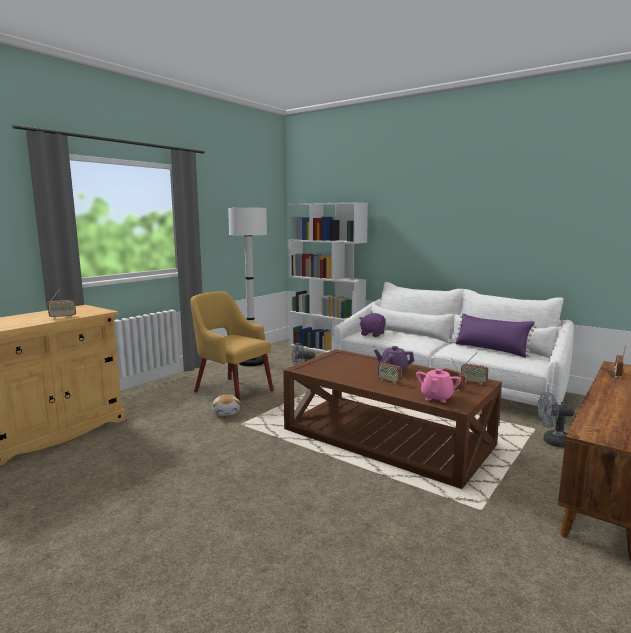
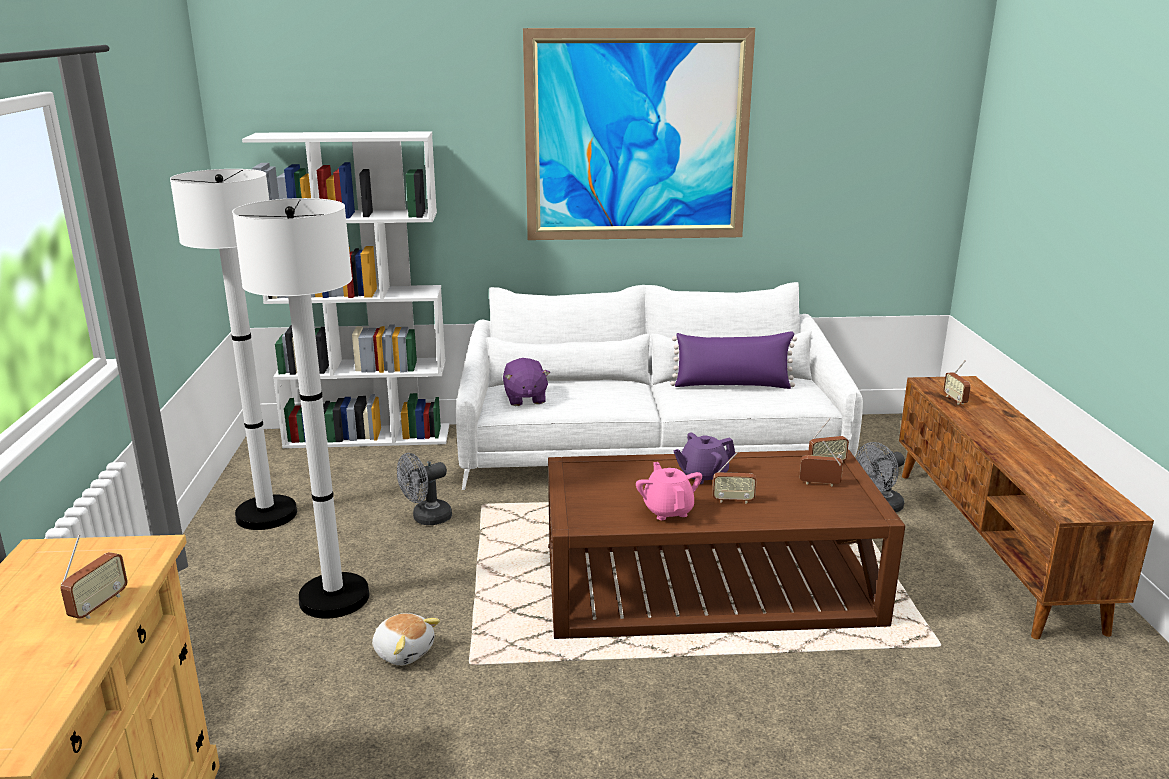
camera: 40 degrees left, 10 degrees up
(232, 390) = (334, 598): yellow armchair -> white floor lamp
(437, 397) = (835, 509): pink teapot -> pink teapot (668, 510)
(467, 205) = (637, 137): none -> picture

